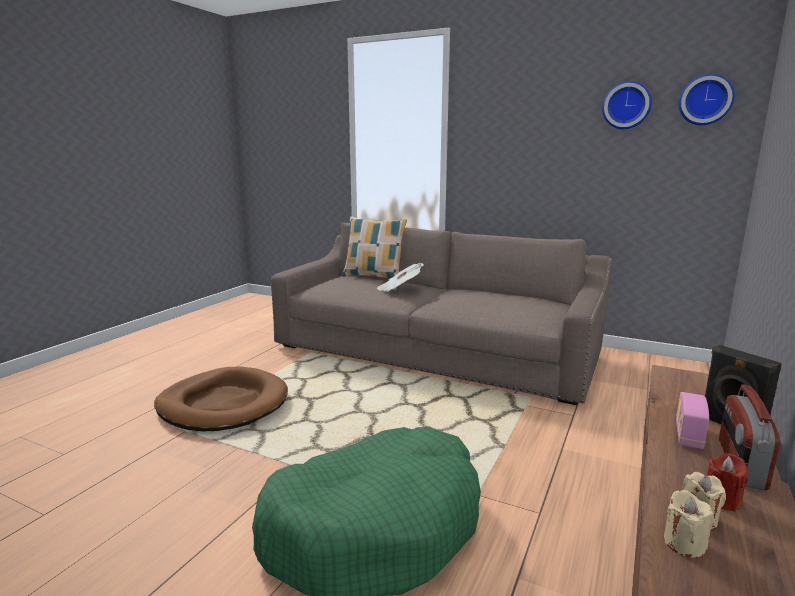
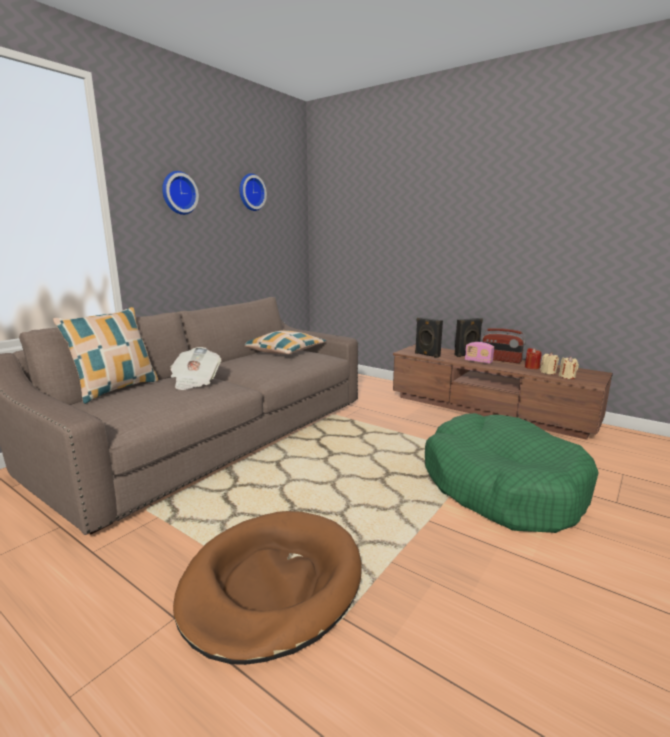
camera: 80 degrees left, 0 degrees up
(532, 303) = (284, 351): none -> pillow
(673, 389) = (427, 355): none -> black speaker
(705, 100) = (286, 194): wall clock -> wall clock (178, 193)

